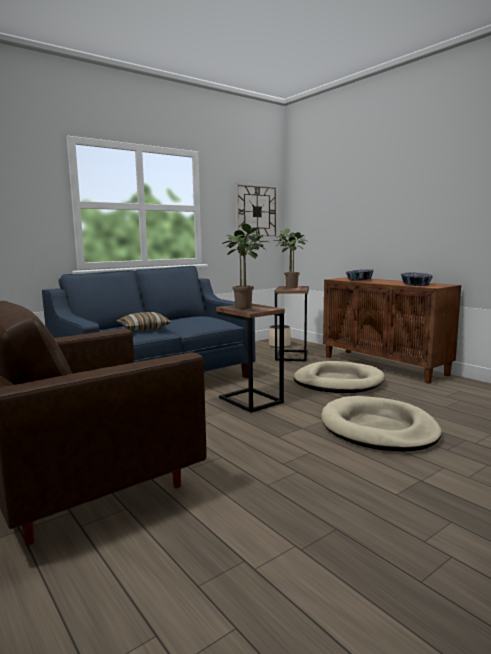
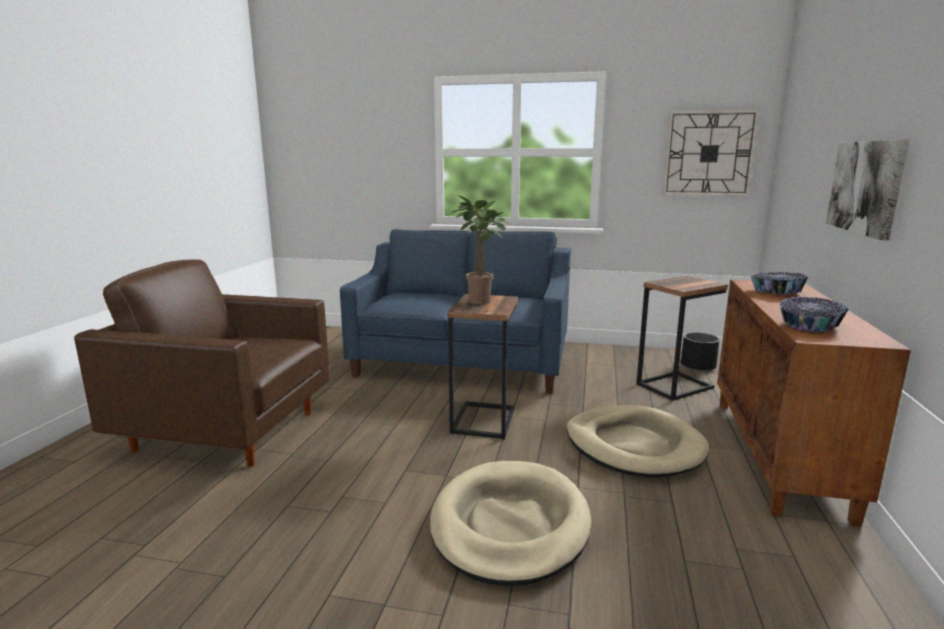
camera: 50 degrees right, 5 degrees up
(144, 329) = (428, 301): pillow -> none
(279, 345) = (697, 366): beige planter -> black planter
(289, 287) = (684, 281): potted plant -> none
(397, 220) = (866, 187): none -> picture

